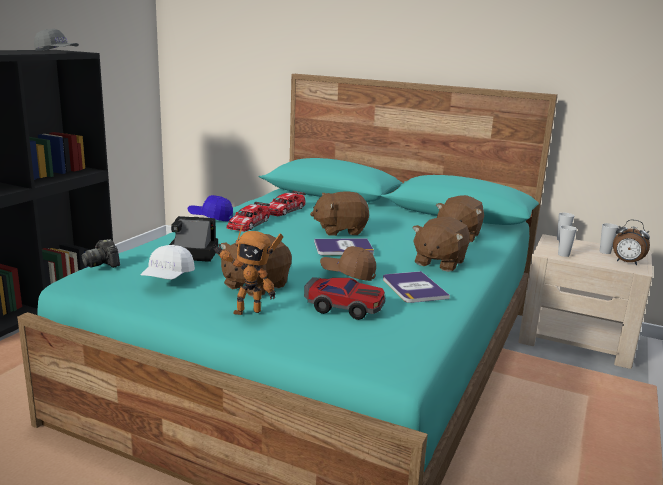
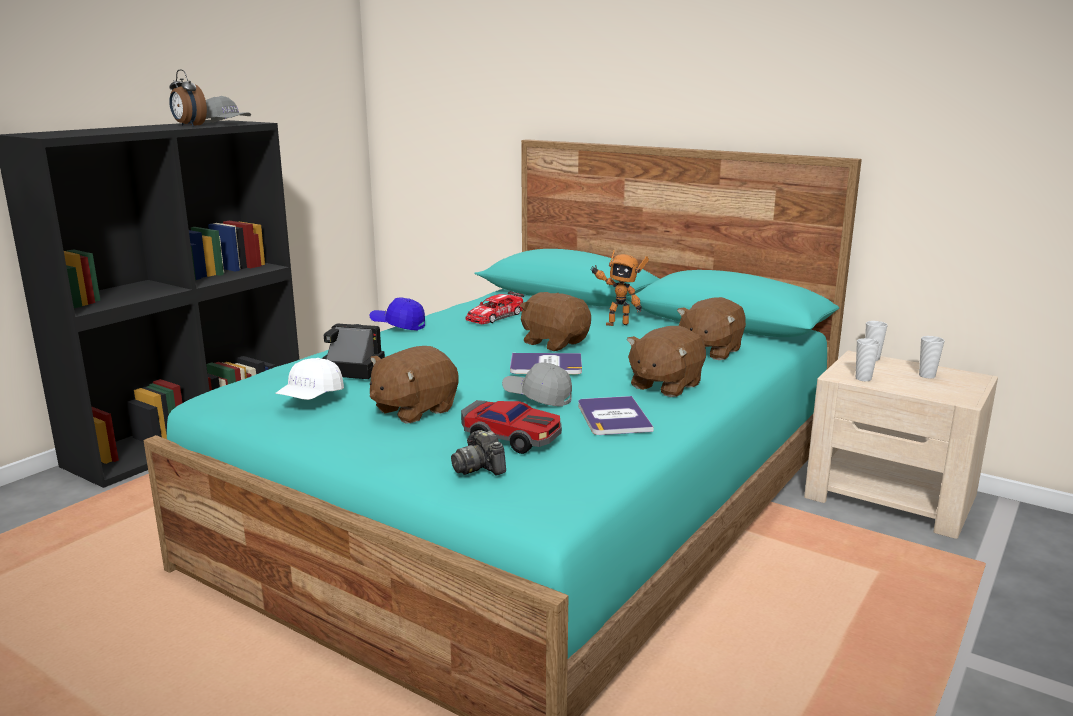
camera: 10 degrees right, 0 degrees up
(102, 263) = (243, 380): camera -> camera (479, 467)
(246, 311) = (389, 439): toy robot -> toy robot (616, 323)
(249, 224) = (441, 333): toy car -> none
(340, 230) = (554, 343): brown plush toy -> brown plush toy turned 45 degrees clockwise
(348, 274) = (537, 397): brown cap -> grey cap
(626, 262) = (951, 390): alarm clock -> alarm clock (189, 126)

